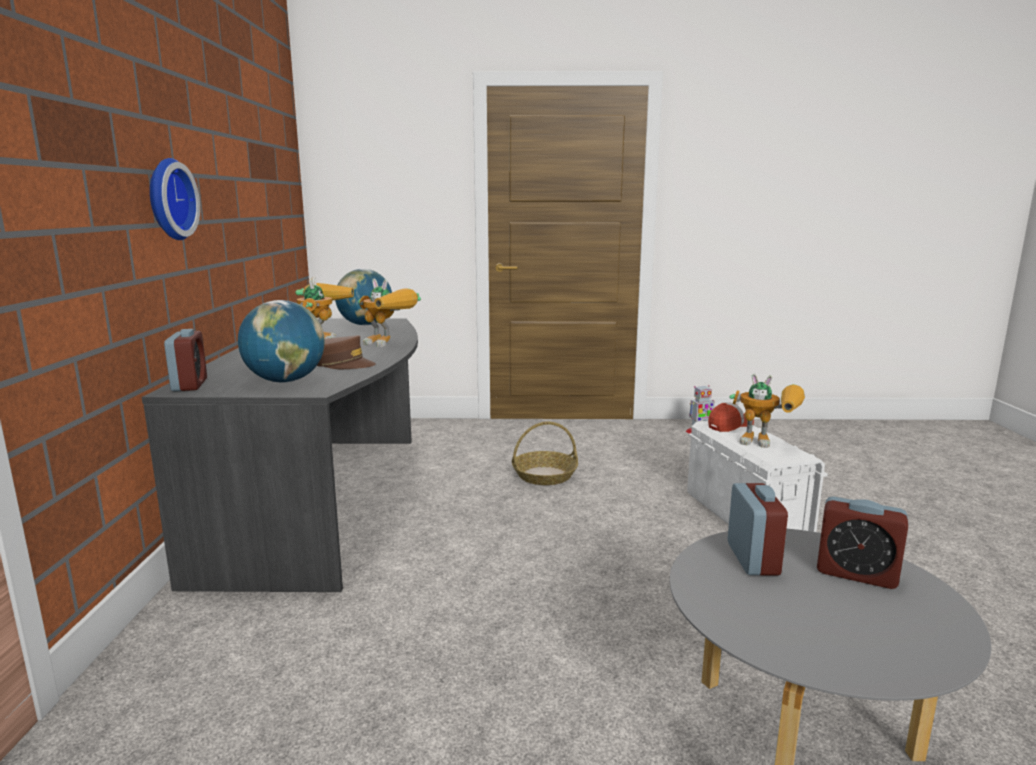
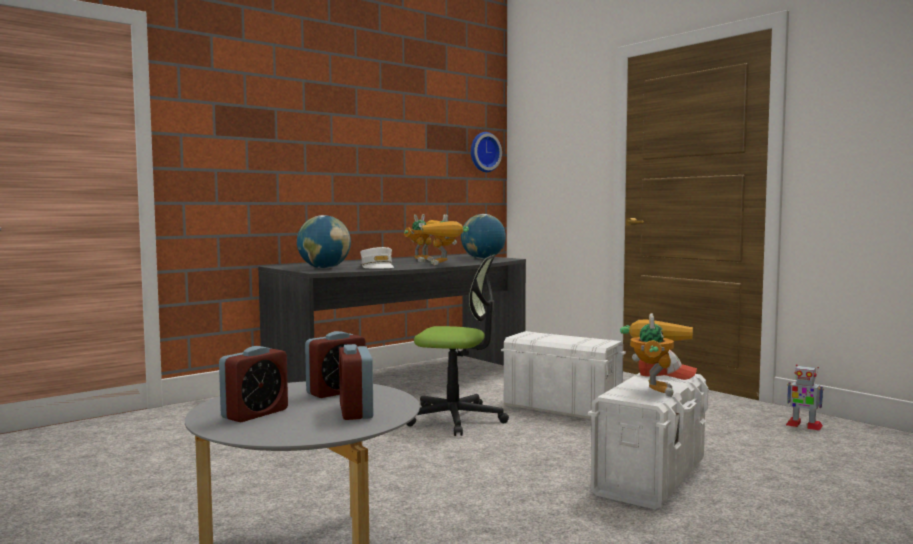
camera: 50 degrees right, 10 degrees down
(168, 199) = (317, 158): wall clock -> wall clock (483, 152)
(189, 385) = (288, 265): alarm clock -> alarm clock (255, 414)
(343, 364) = (377, 267): brown cap -> white cap
(500, 526) = (456, 419): none -> office chair
(544, 475) = (561, 407): basket -> white storage box
(768, 443) = (653, 389): toy robot -> toy robot turned 150 degrees counterclockwise

